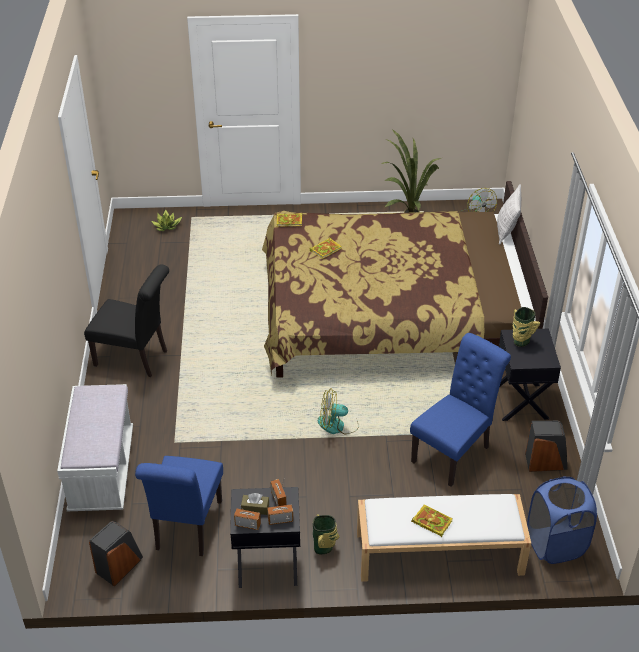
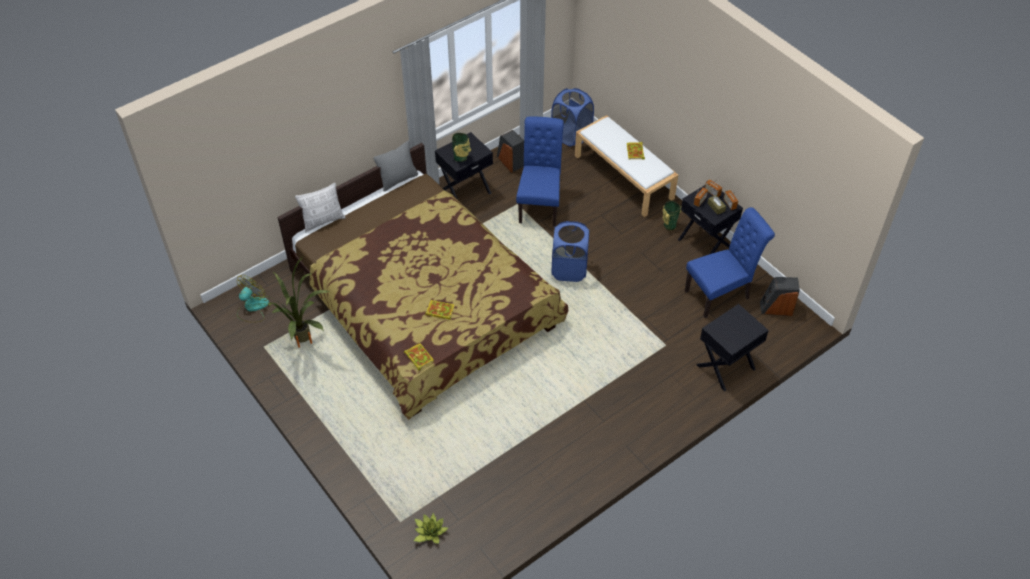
camera: 125 degrees left, 10 degrees up
(102, 471) = (726, 367): white bench -> black nightstand
(135, 358) = (613, 426): black chair -> none
(337, 425) = (569, 269): fan -> blue laundry basket
(454, 452) = (540, 203): blue chair -> blue chair turned 90 degrees clockwise
(528, 295) = (398, 179): none -> grey pillow

